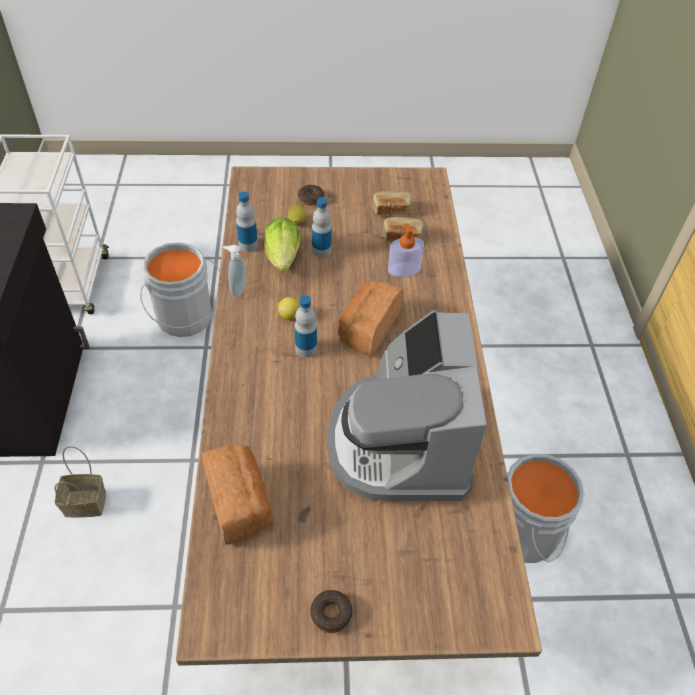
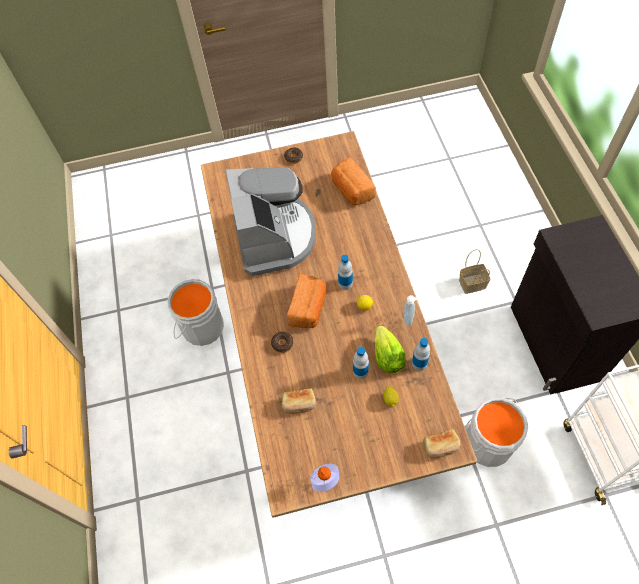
camera: 175 degrees right, 10 degrees up
(311, 198) = (388, 432): donut -> donut (282, 343)
(391, 209) = (314, 436): bread -> bread (440, 447)
(404, 269) = (292, 368): soap dispenser -> soap dispenser (325, 481)

